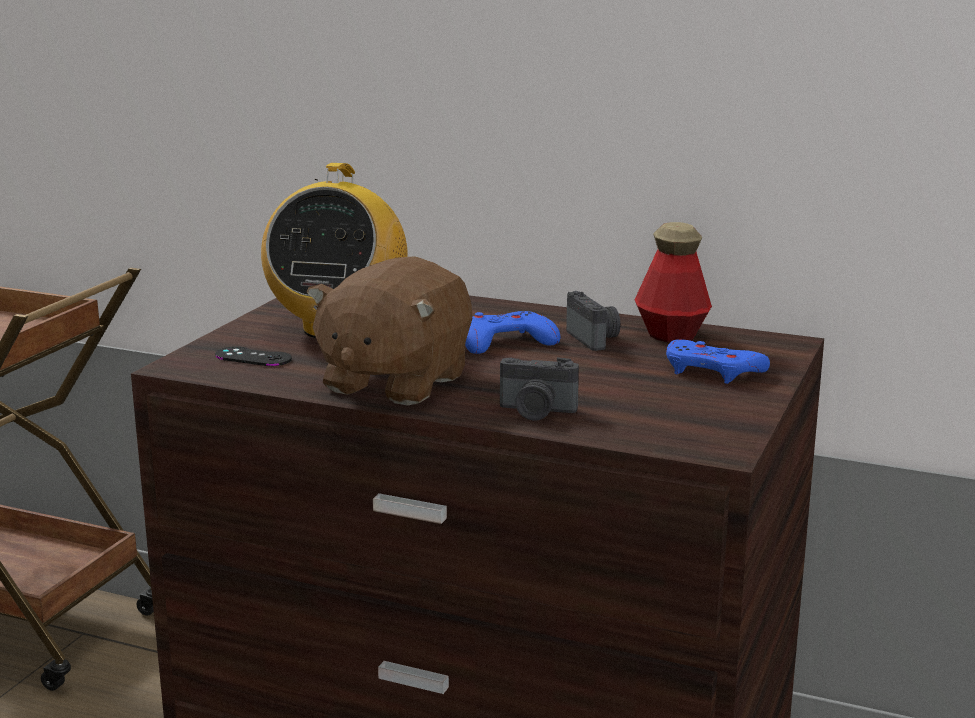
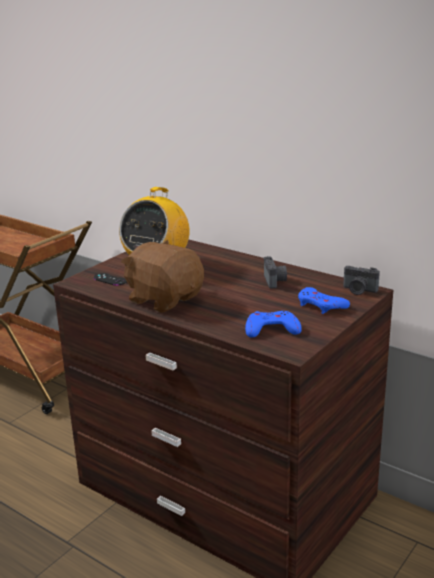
camera: 15 degrees right, 5 degrees up
(394, 382) = (164, 299): brown plush toy -> brown plush toy turned 90 degrees clockwise
(506, 342) = (231, 280): blue game controller -> blue game controller (271, 329)
(536, 411) = (220, 322): camera -> camera (359, 290)
(671, 334) = (315, 281): bottle -> none

